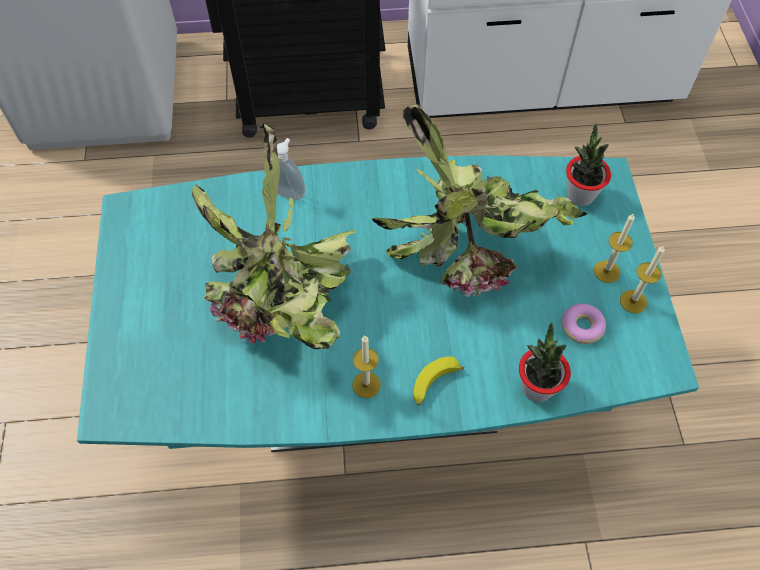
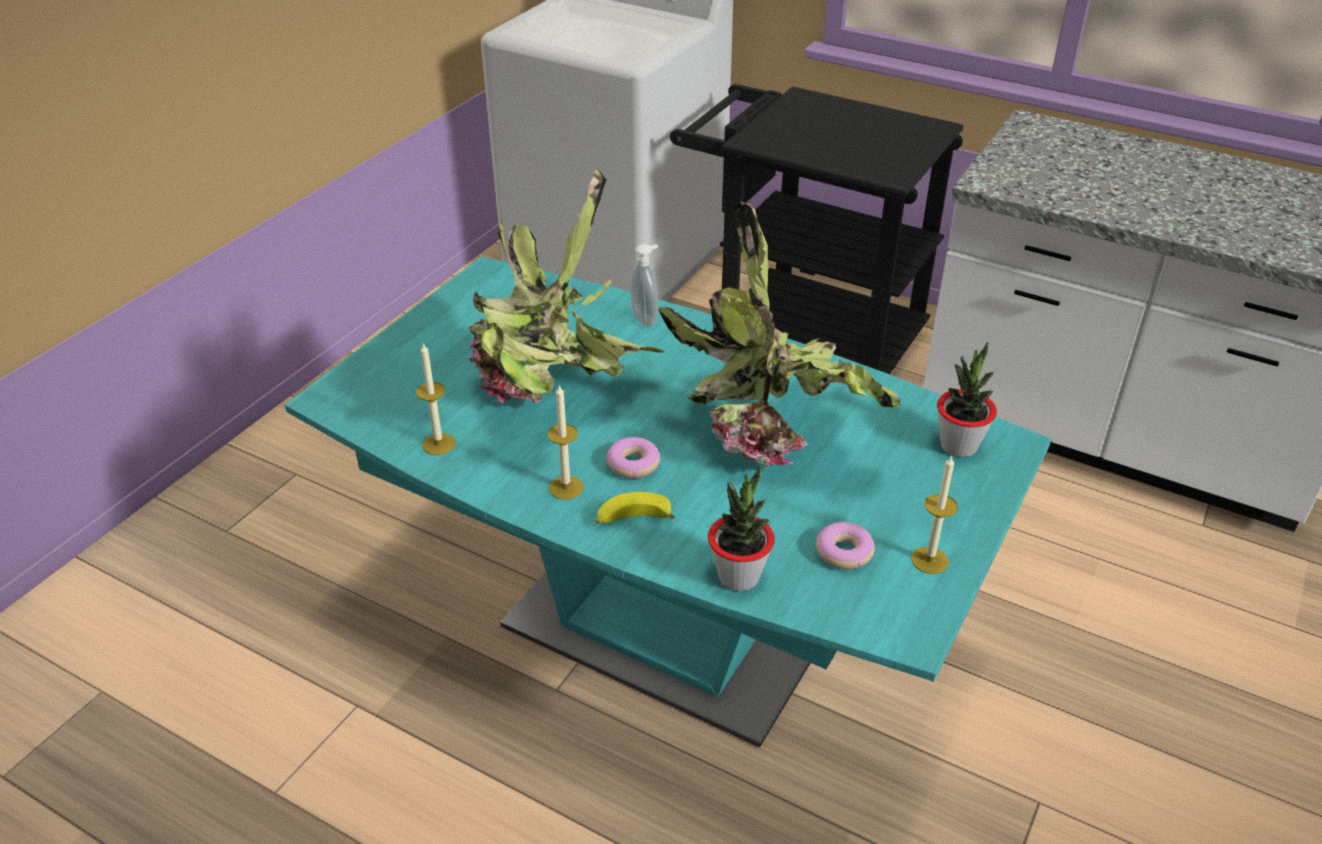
camera: 35 degrees right, 20 degrees down
(394, 335) = (633, 464): none -> donut
(606, 271) = (923, 521): candle -> candle (439, 444)

